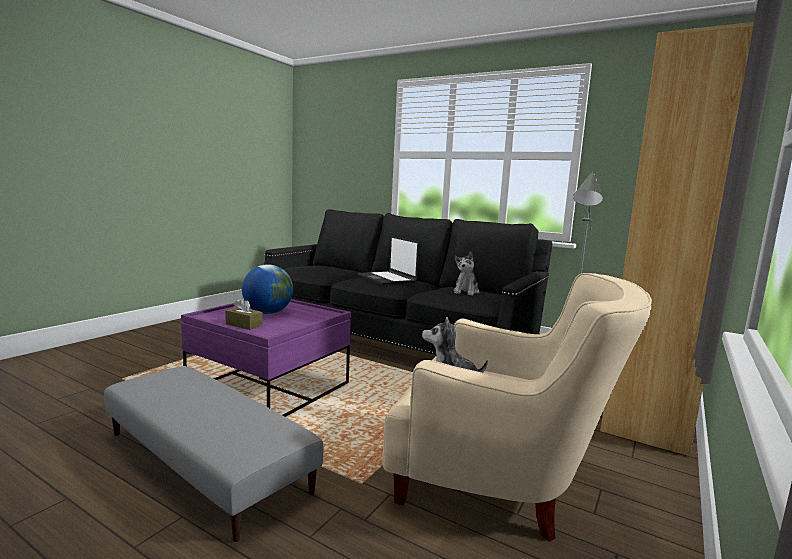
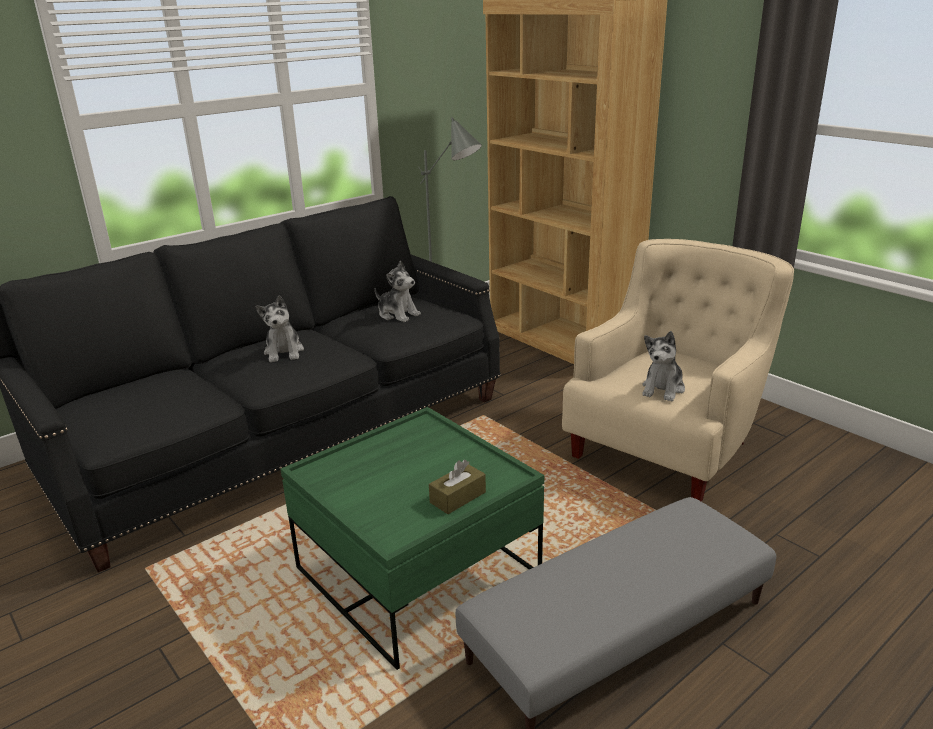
camera: 70 degrees left, 15 degrees up
(268, 313) = (397, 476): globe -> none
(270, 387) = (417, 572): purple coffee table -> green coffee table
(387, 279) = (284, 352): laptop -> plush toy

